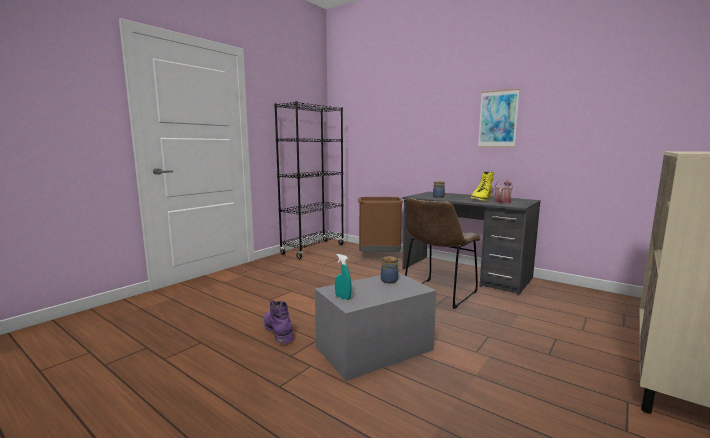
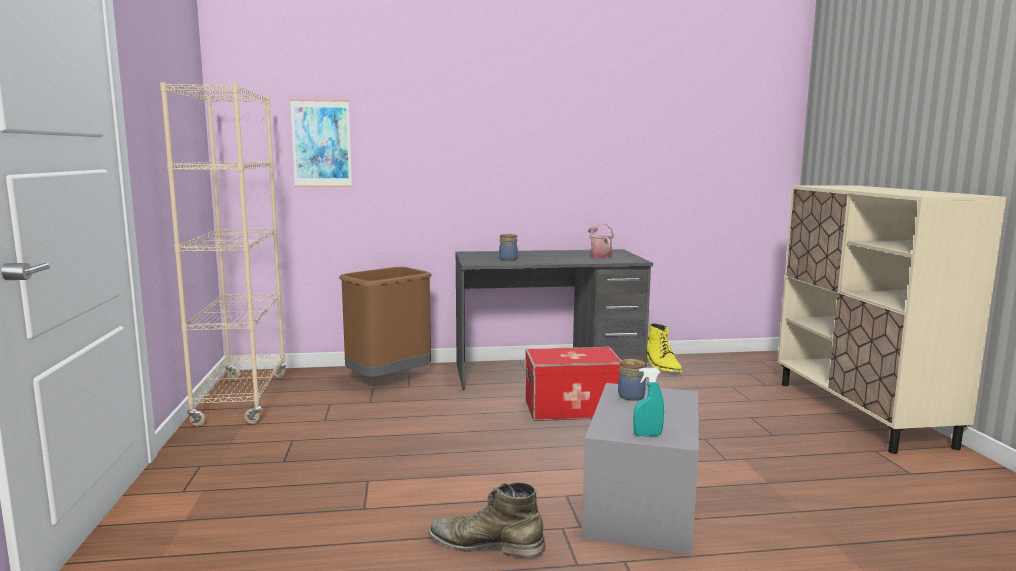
camera: 45 degrees left, 0 degrees up
(278, 330) = (486, 544): purple boot -> green boot
(313, 249) = (242, 399): black bookcase -> beige bookcase
(438, 294) = (571, 409): brown chair -> storage box
(481, 199) = (567, 256): yellow boot -> yellow boot (661, 366)
(498, 119) = (560, 135): picture -> picture (321, 143)

